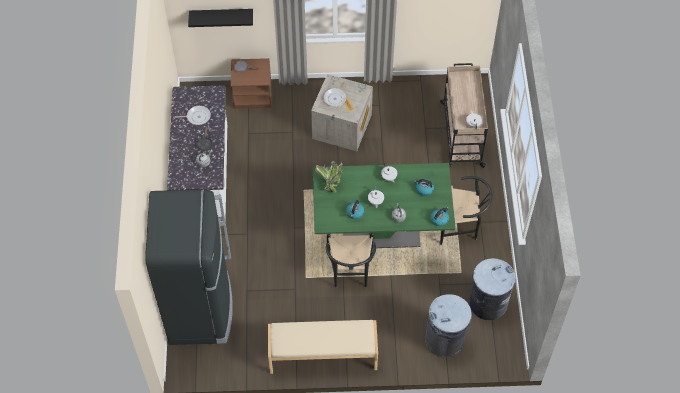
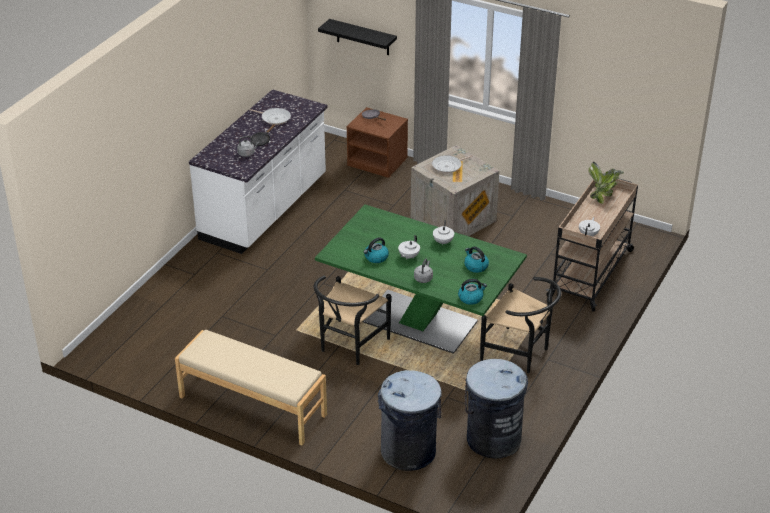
camera: 30 degrees right, 20 degrees down
(200, 309) = (159, 312): black fridge -> none
(330, 181) = (373, 222): potted plant -> potted plant (603, 195)

